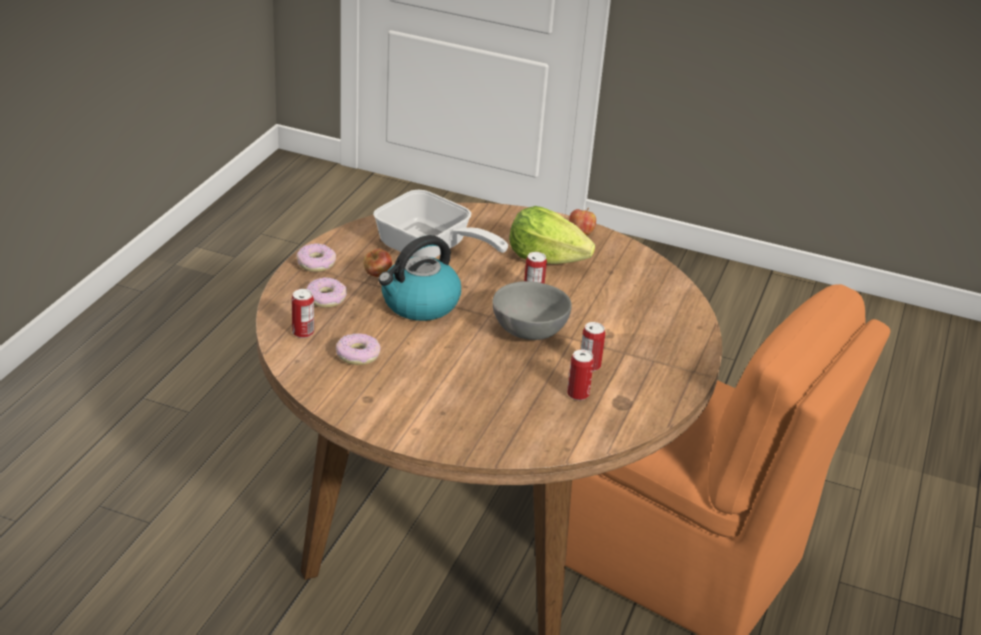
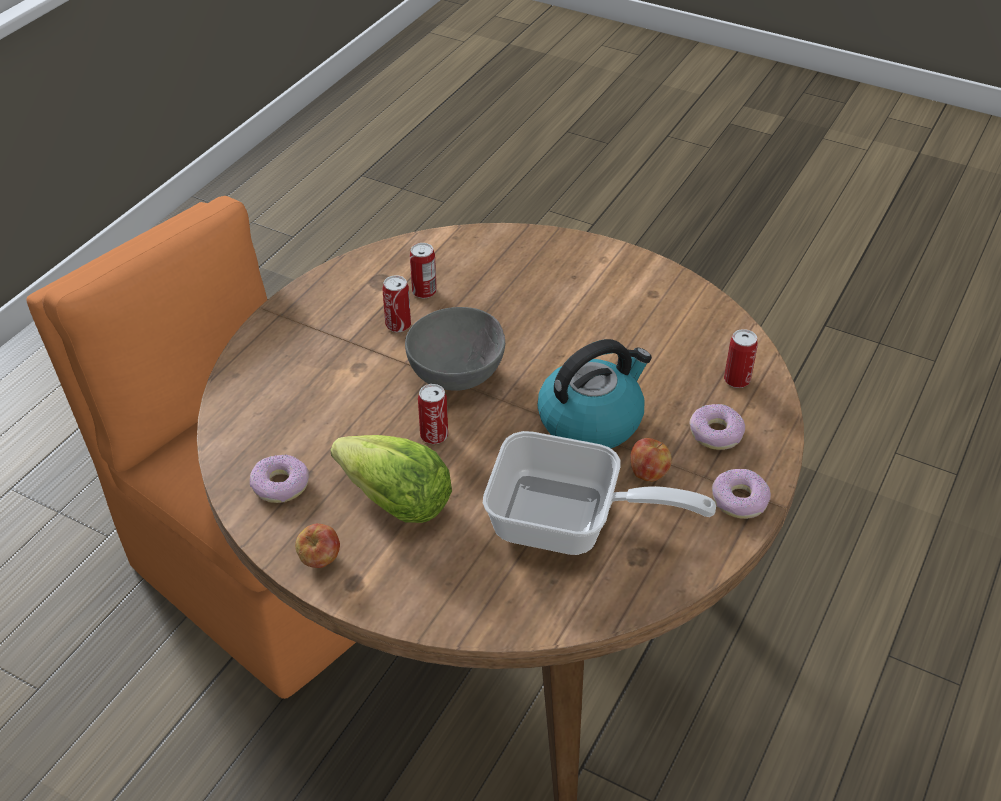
camera: 170 degrees left, 10 degrees up
(358, 355) = (667, 347): donut -> donut (280, 485)
(430, 250) = (569, 524): frying pan -> frying pan turned 150 degrees clockwise

